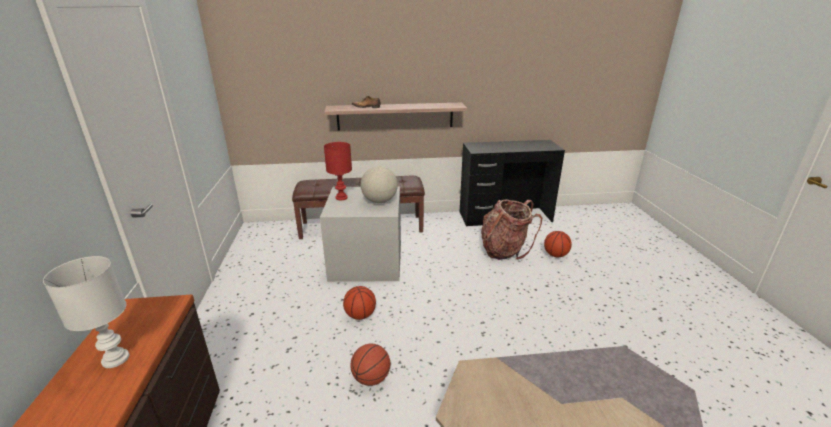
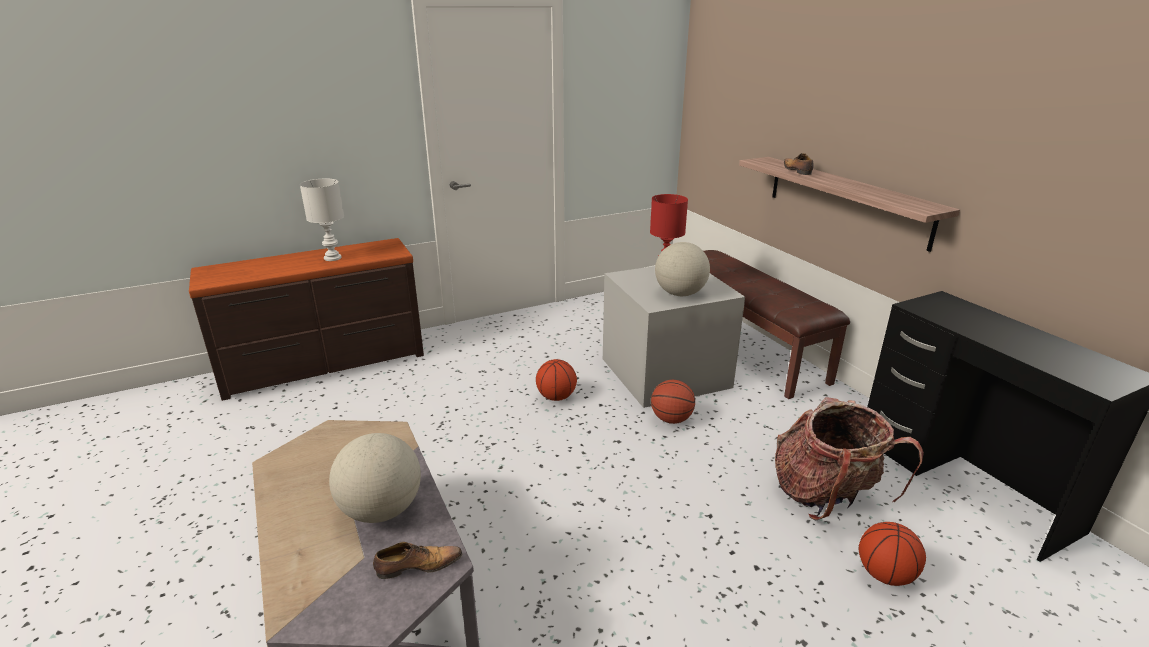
camera: 70 degrees right, 0 degrees up
(371, 378) = (462, 430): basketball -> basketball (671, 419)
(573, 384) = (381, 510): none -> globe
(628, 370) = (417, 566): none -> shoe

